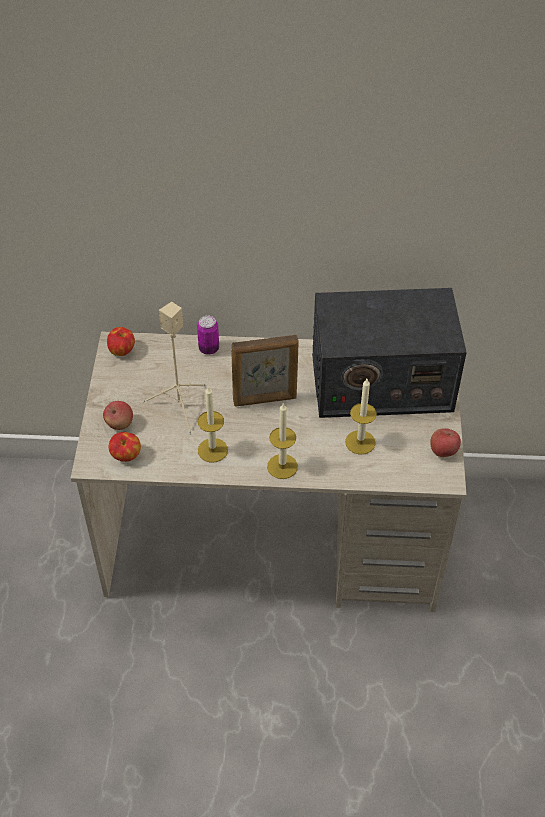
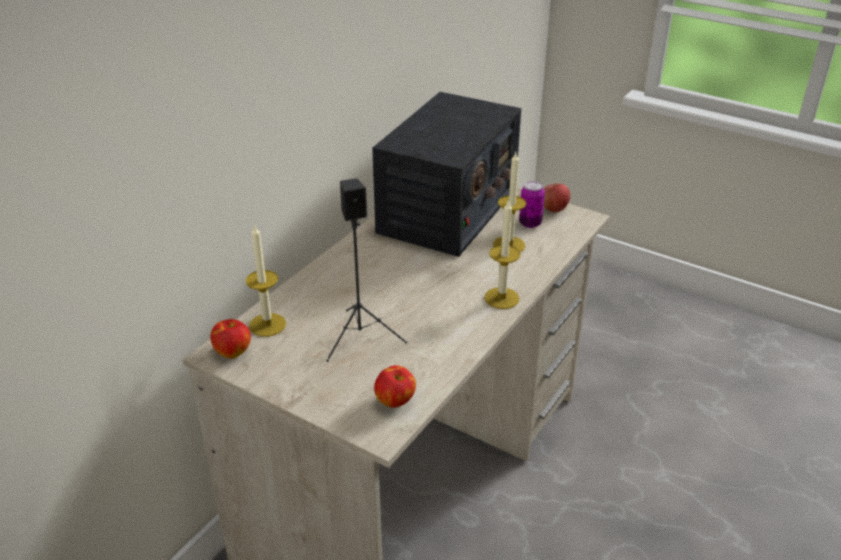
camera: 60 degrees left, 15 degrees down
(119, 424) = (342, 390): apple -> none
(180, 407) = (361, 337): beige speaker -> black speaker
(209, 348) = (300, 290): can -> can (530, 223)
(212, 450) = (442, 335): candle -> candle (267, 325)
(265, 400) = (406, 279): picture frame -> none

